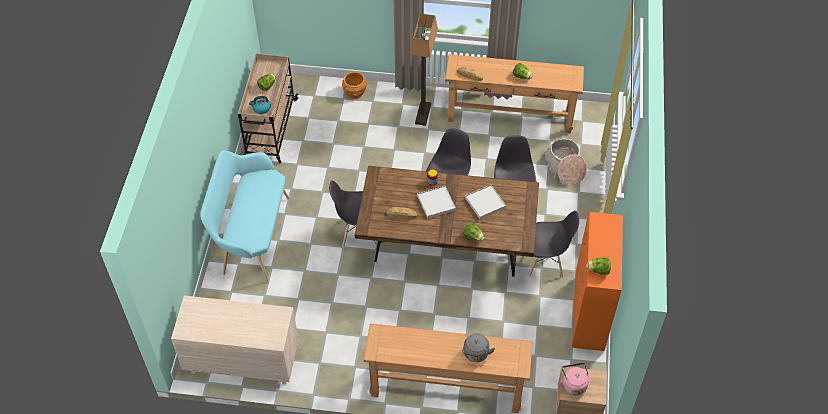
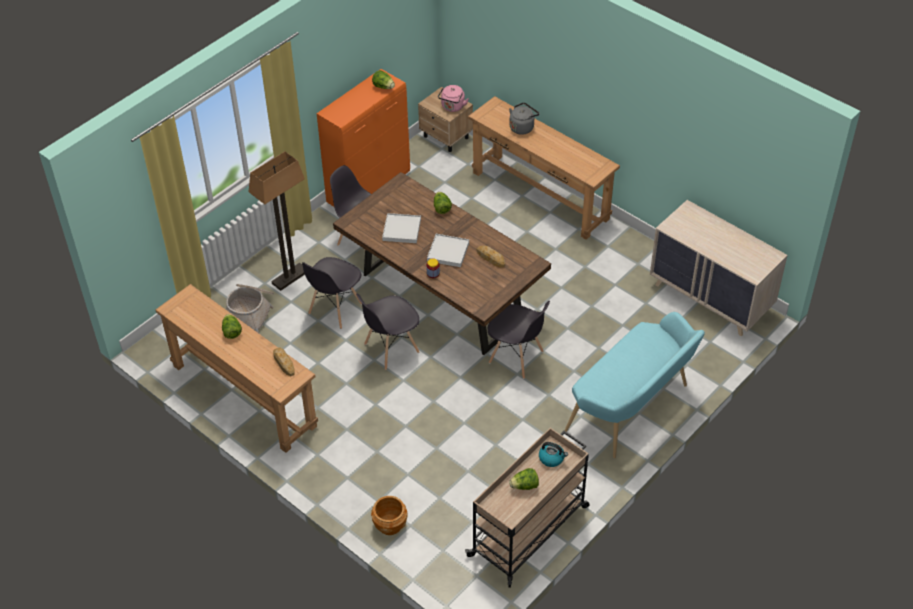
camera: 145 degrees left, 5 degrees down
(423, 113) = (335, 451): floor lamp -> floor lamp (290, 278)

